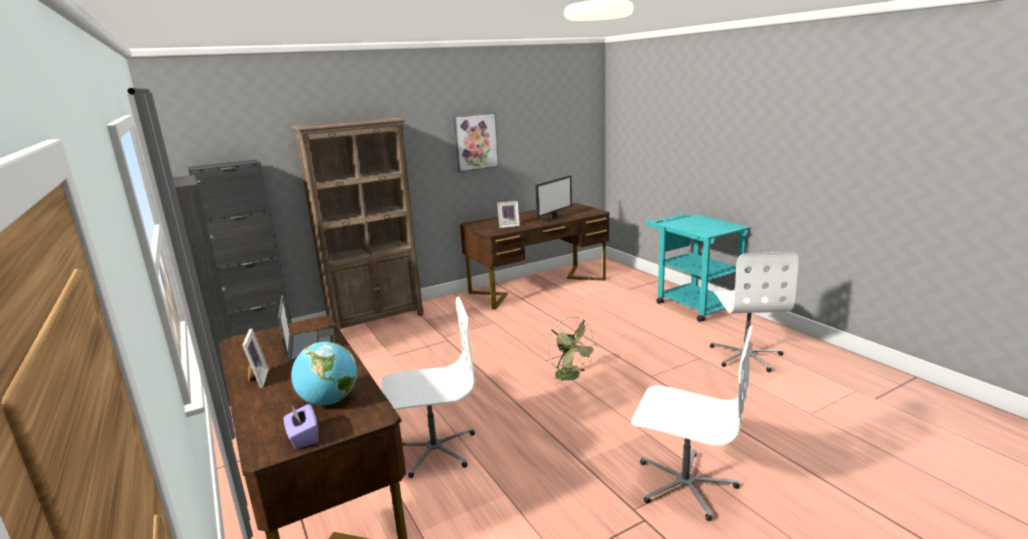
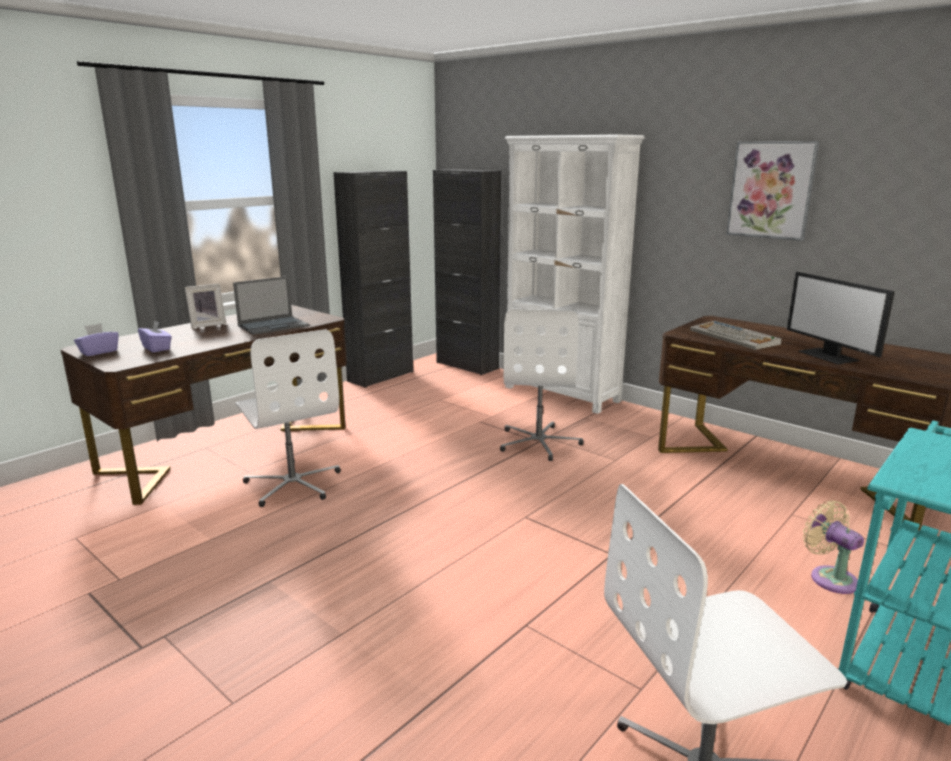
camera: 70 degrees right, 0 degrees up
(329, 401) = (157, 348): globe -> purple tissue box
(377, 319) = (562, 394): brown bookcase -> white bookcase
(508, 226) = (735, 337): picture frame -> keyboard
(554, 218) = (829, 356): monitor -> monitor turned 45 degrees clockwise
(571, 377) = (485, 545): green fan -> none
(633, 304) = (829, 577): none -> beige fan
(684, 484) = (210, 682): white office chair -> white office chair (539, 442)

